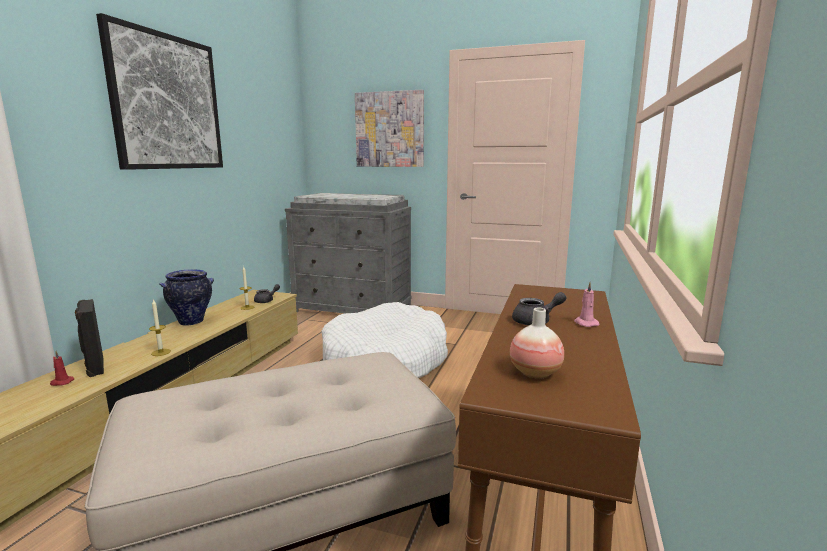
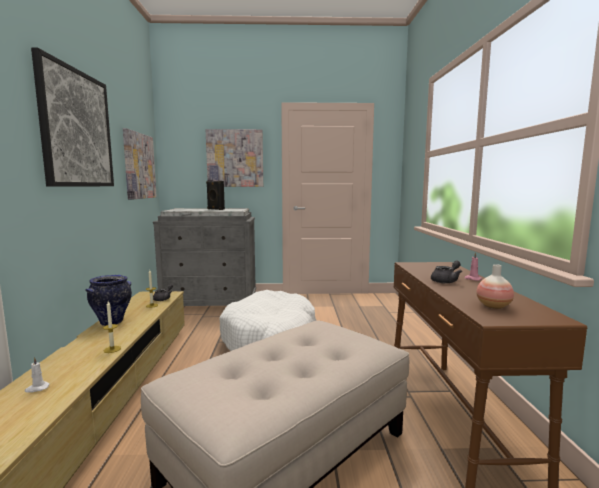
camera: 20 degrees left, 5 degrees down
(61, 382) = (37, 388): red candle -> white candle
(94, 367) = (57, 371): black speaker -> black speaker (215, 209)
(270, 142) = (139, 166): none -> picture

